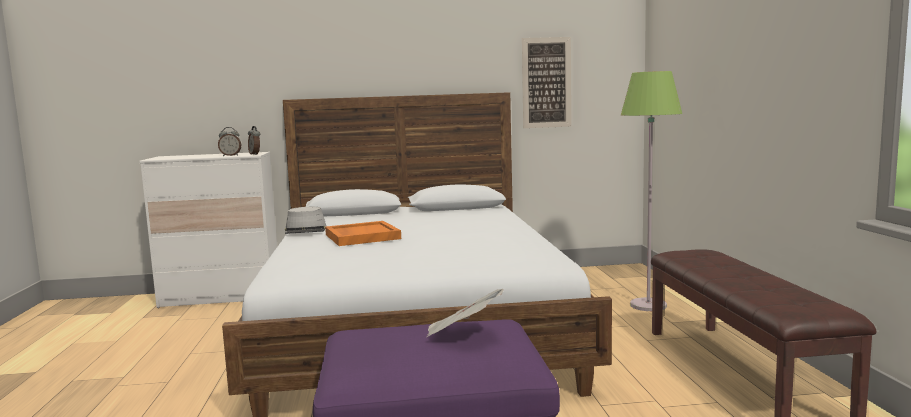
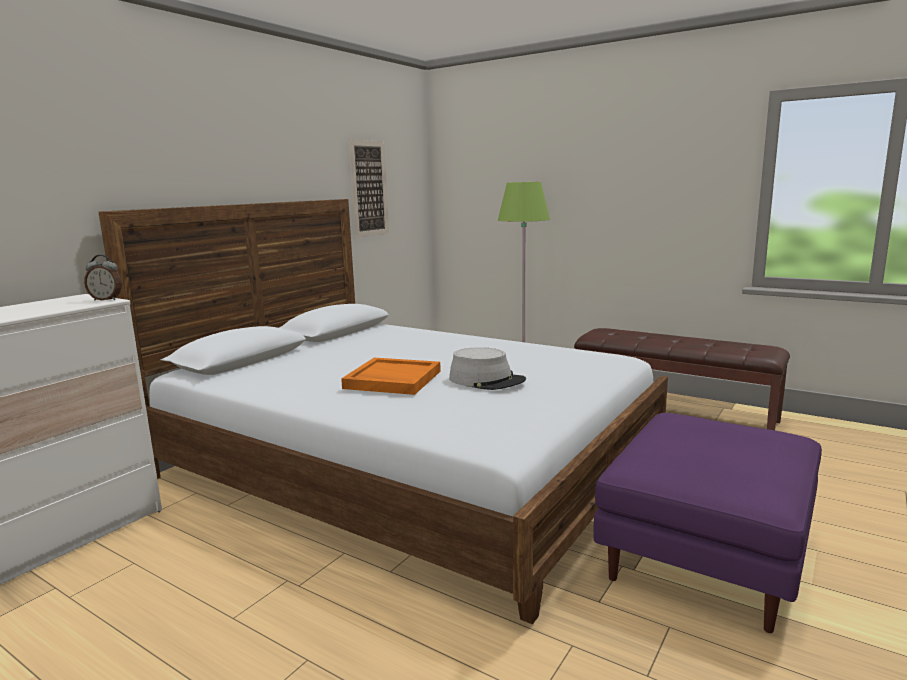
camera: 50 degrees left, 5 degrees up
(230, 155) = (70, 306): alarm clock -> none
(306, 230) = (282, 391): grey hat -> grey hat (487, 380)
(462, 334) = (705, 432): newspaper -> none

